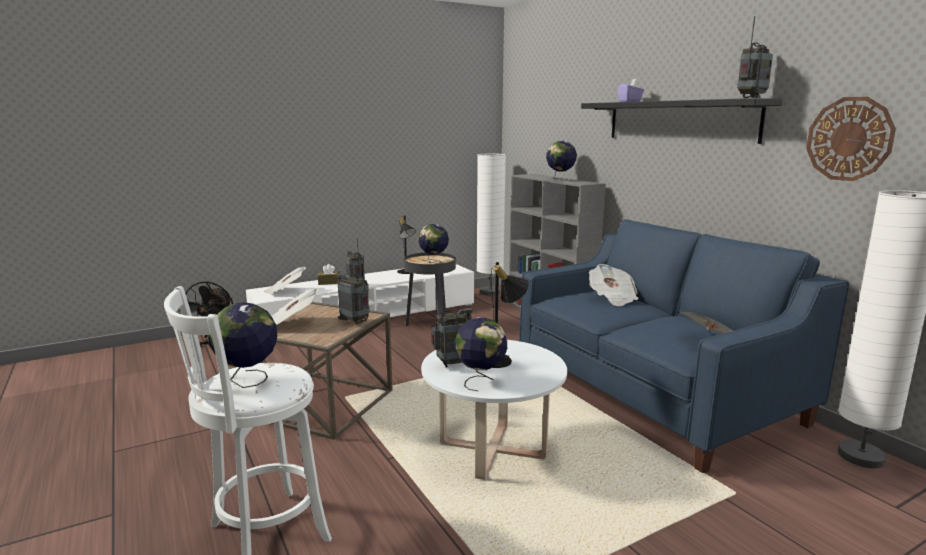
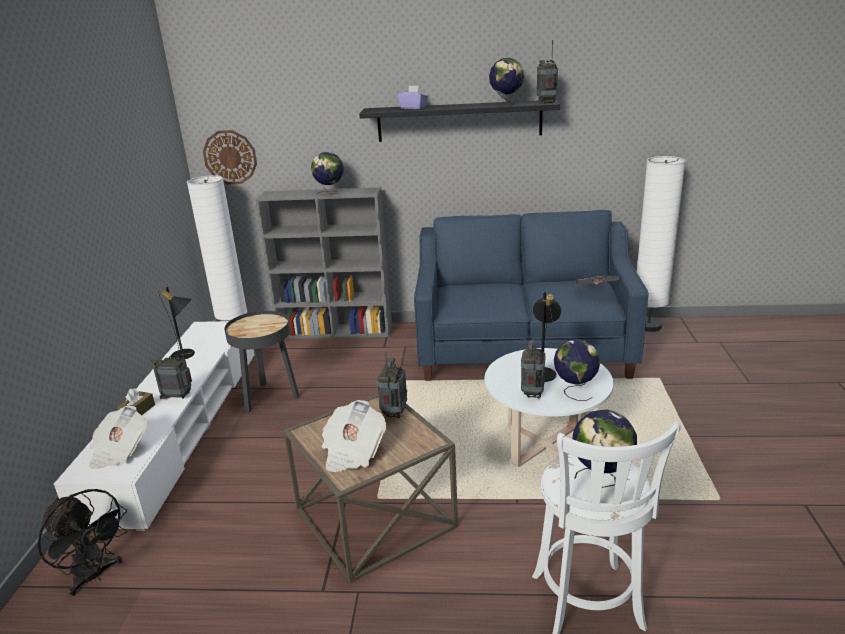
camera: 55 degrees left, 10 degrees up
(355, 321) = (394, 413): radio -> radio turned 120 degrees clockwise
(433, 262) = (266, 326): globe -> globe (506, 104)
(612, 298) = (479, 289): newspaper -> none
(849, 139) = (608, 126): wall clock -> wall clock (230, 157)

